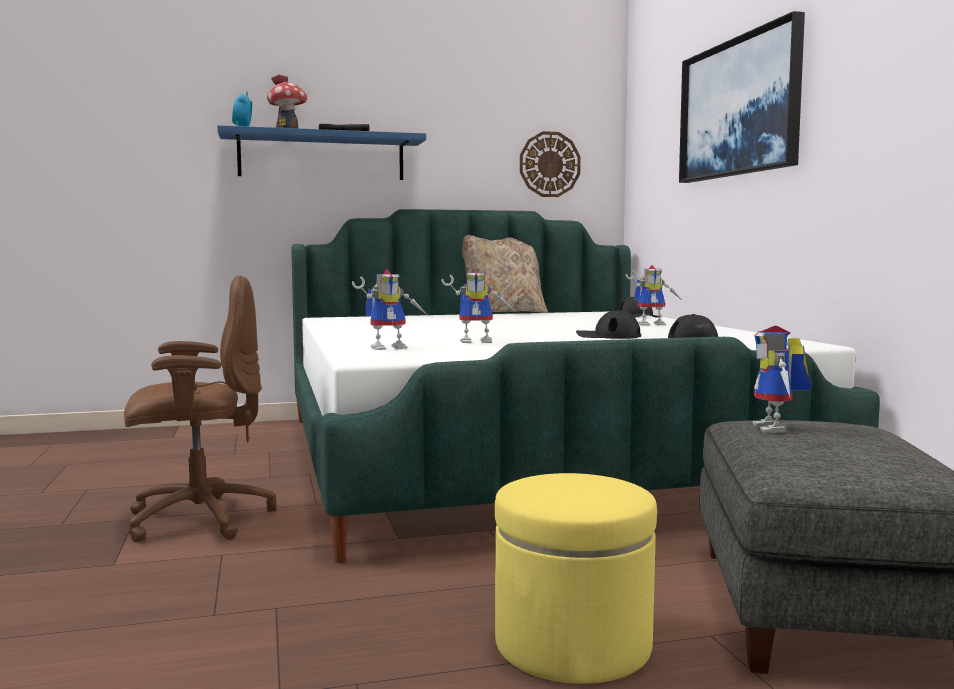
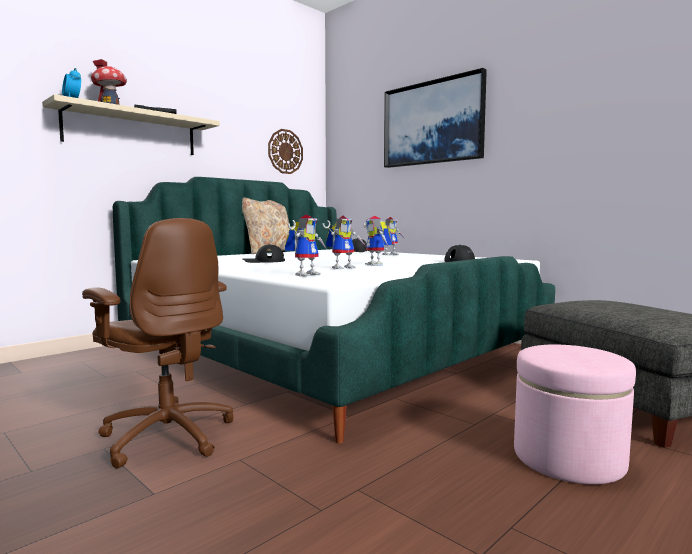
camera: 30 degrees left, 0 degrees up
(197, 519) = (167, 436): brown office chair -> brown office chair turned 90 degrees clockwise
(322, 157) = (132, 132): blue shelf -> beige shelf
(572, 644) = (568, 458): yellow ottoman -> pink ottoman
(608, 336) = (401, 261): black cap -> black cap (263, 261)
(777, 429) = (593, 305): toy robot -> toy robot (377, 265)

